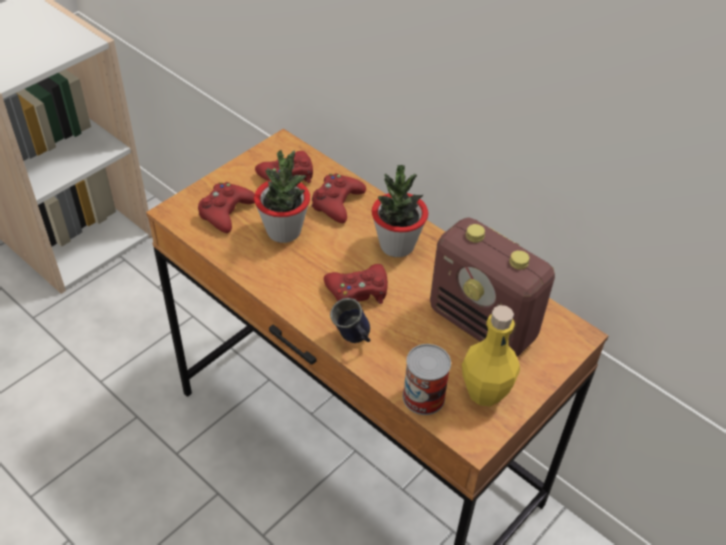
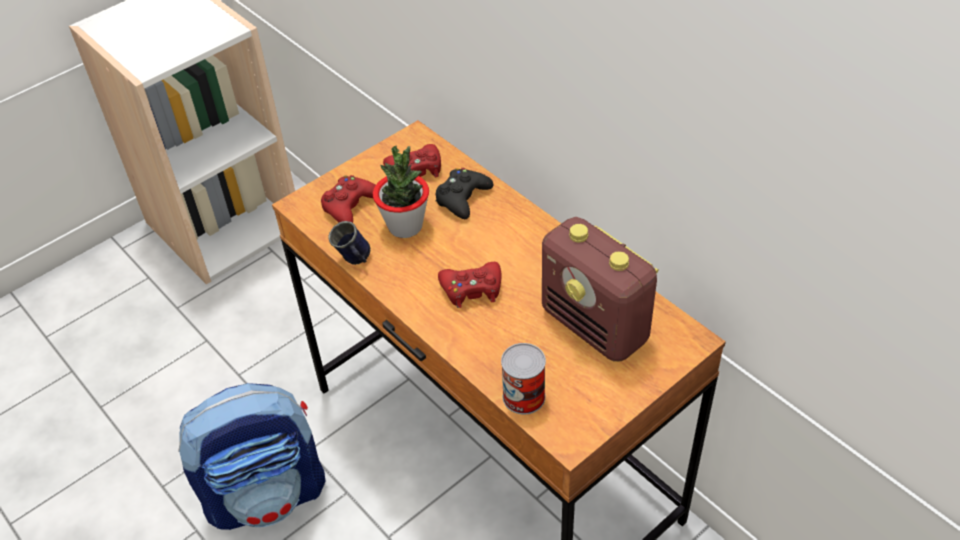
camera: 10 degrees right, 0 degrees up
(139, 498) = (267, 494): none -> backpack
(337, 203) = (462, 198): red game controller -> black game controller
(353, 339) = (461, 337): blue mug -> blue mug (355, 261)
(397, 245) = (518, 243): potted plant -> none
(485, 392) = (586, 394): yellow bottle -> none

